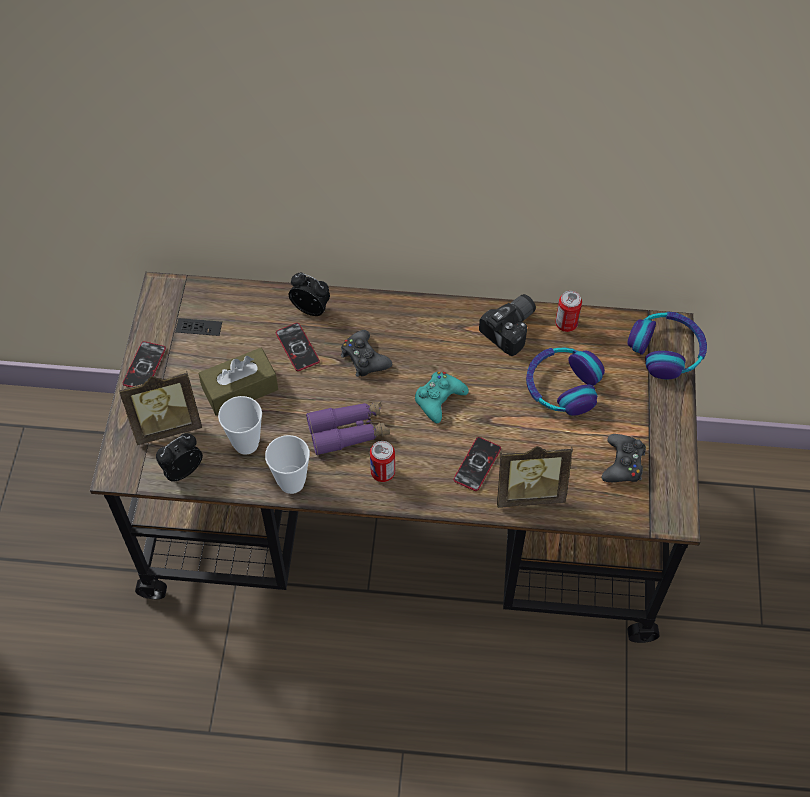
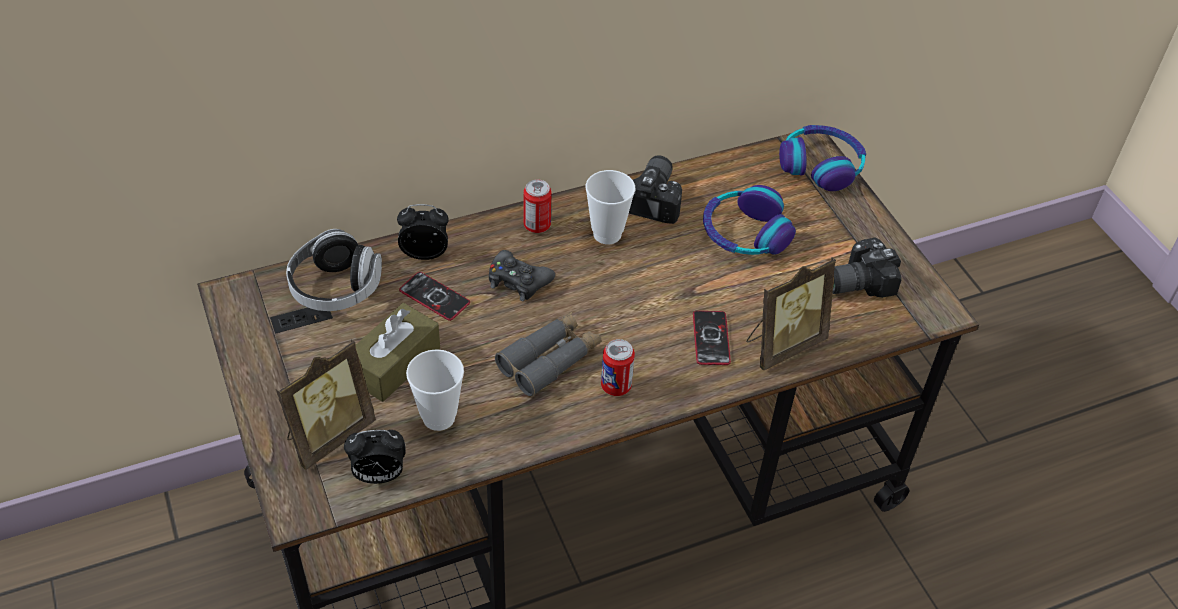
camera: 30 degrees left, 10 degrees down
(144, 366) = (259, 383): phone -> none
(182, 469) = (378, 475): alarm clock -> alarm clock turned 120 degrees counterclockwise
(234, 313) = (335, 288): none -> headphones
(291, 482) = (519, 437): cup -> cup (607, 234)
(348, 431) = (549, 359): purple binoculars -> grey binoculars
(439, 399) = (627, 291): turquoise game controller -> none
(566, 324) = (707, 175): can -> can (537, 225)
(623, 463) = (855, 281): black game controller -> camera

